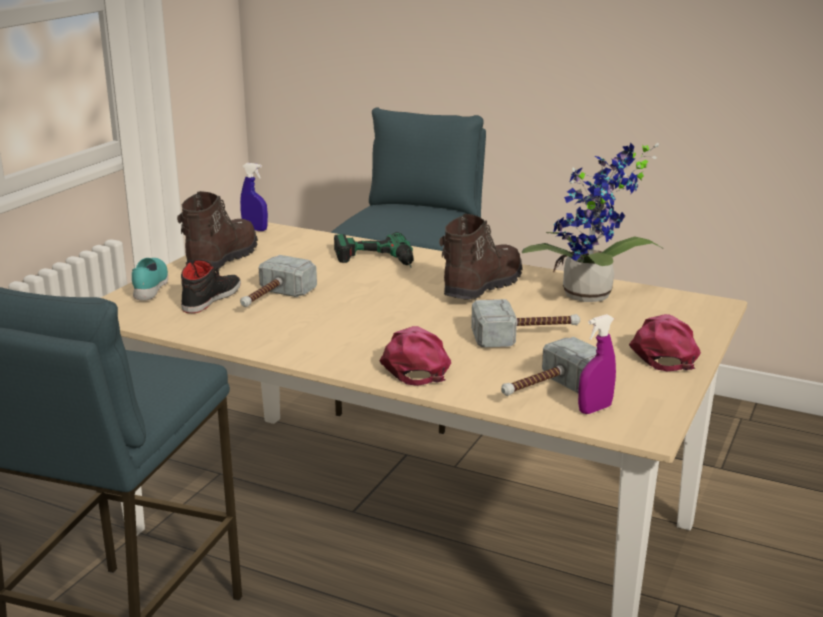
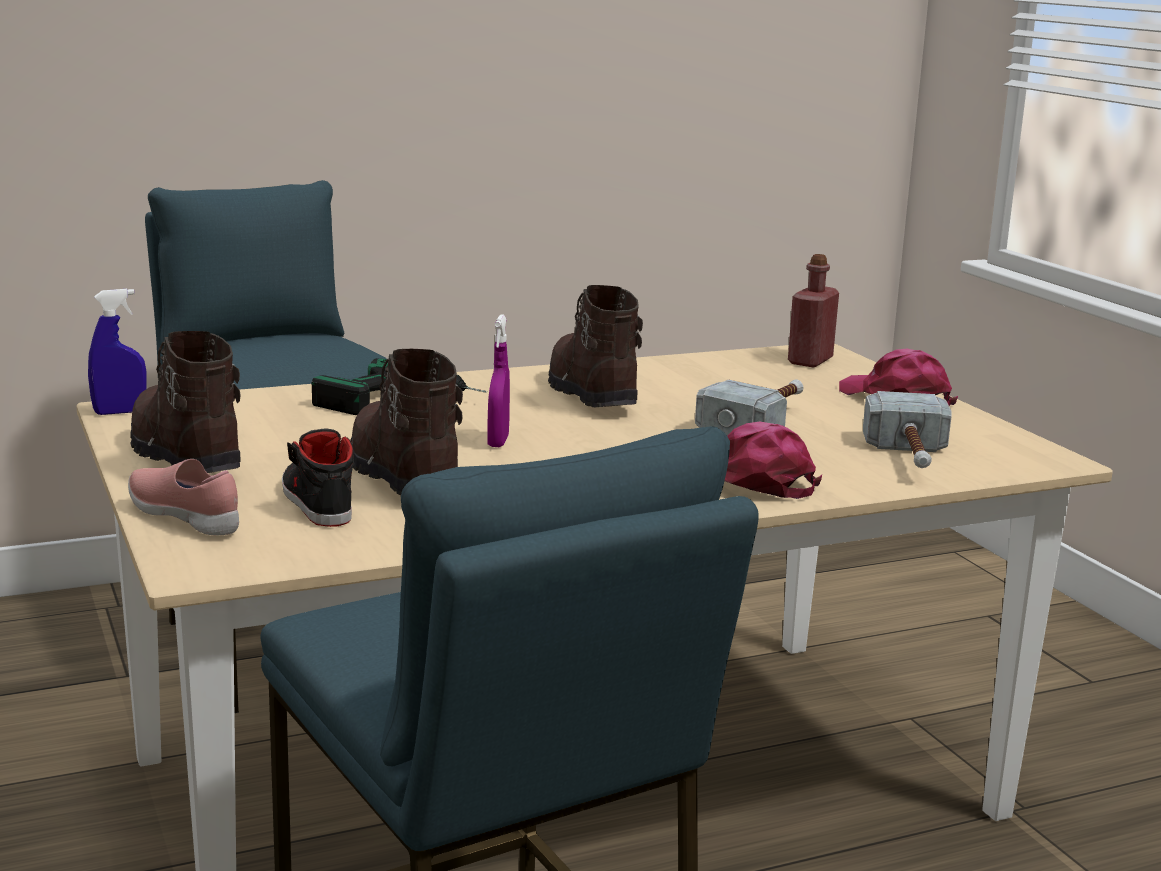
camera: 50 degrees left, 5 degrees down
(151, 288) = (186, 518): turquoise shoe -> pink shoe
(272, 299) = (402, 477): hammer -> brown boot
(590, 297) = (713, 374): potted plant -> none
(595, 409) = (981, 458): purple spray bottle -> purple spray bottle (498, 442)
(684, 309) = (810, 361): none -> red bottle

